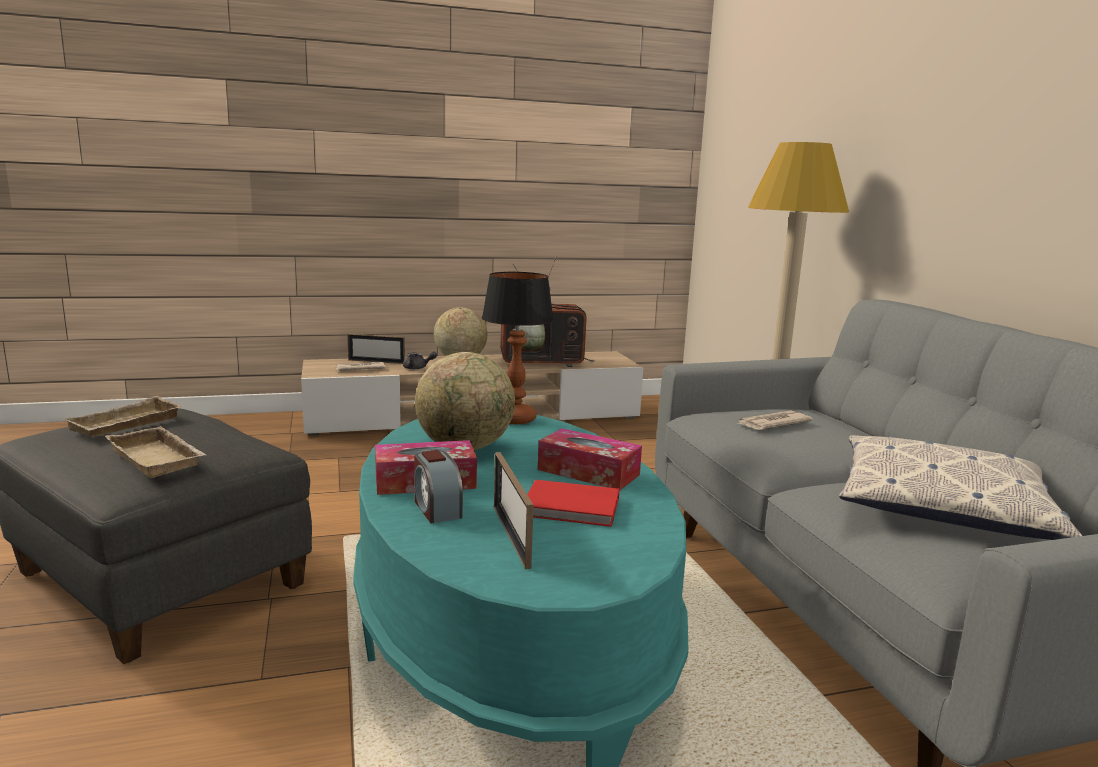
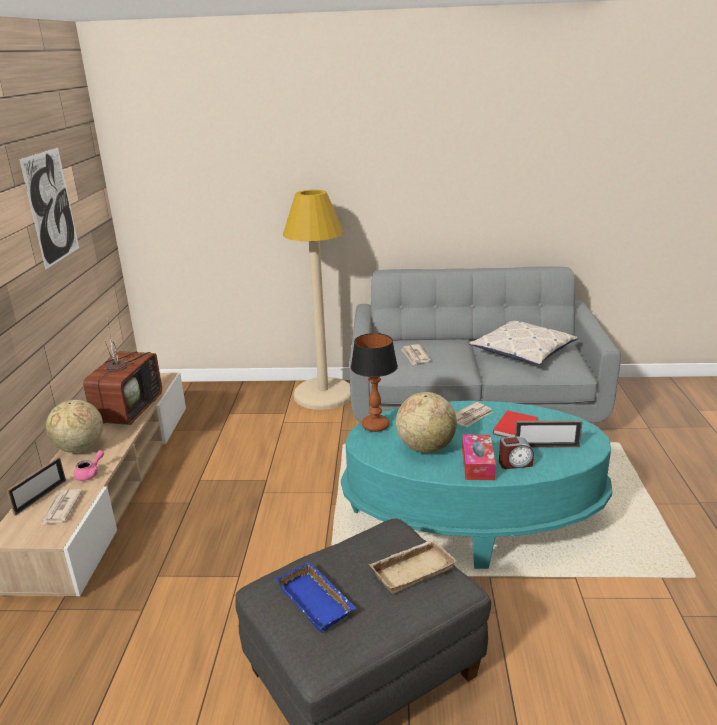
camera: 70 degrees left, 10 degrees up
(126, 425) = (317, 601): beige tray -> blue tray
(418, 368) = (90, 474): grey teapot -> pink teapot
(565, 135) = (51, 207): none -> picture
(588, 472) = (471, 416): tissue box -> newspaper

